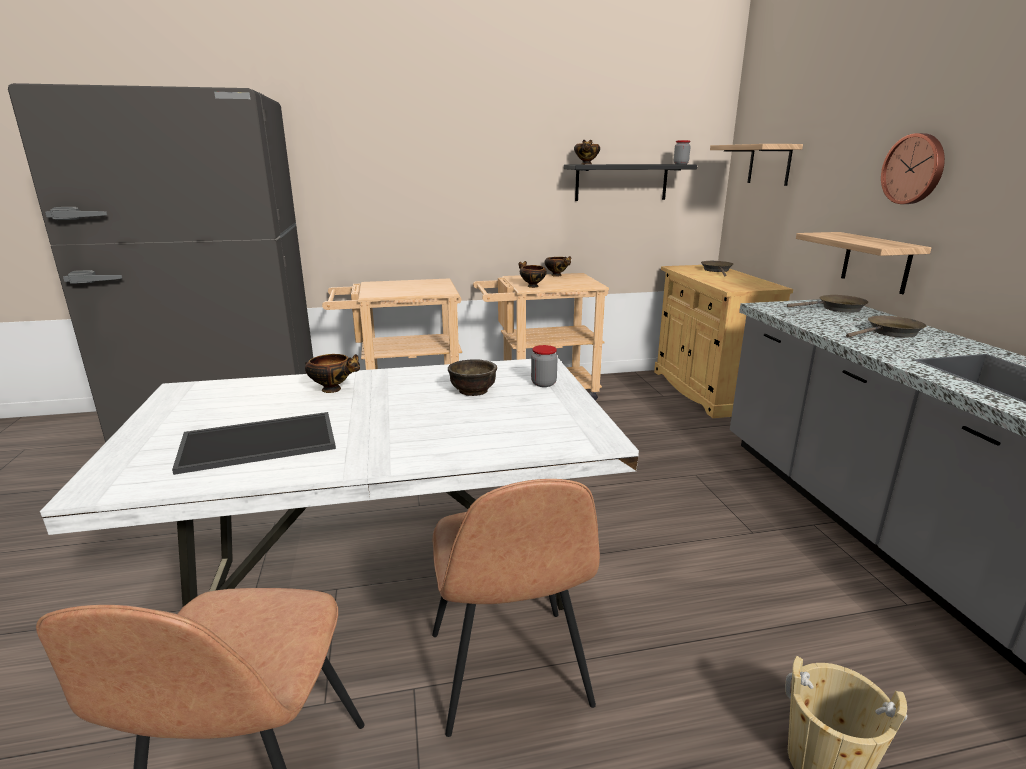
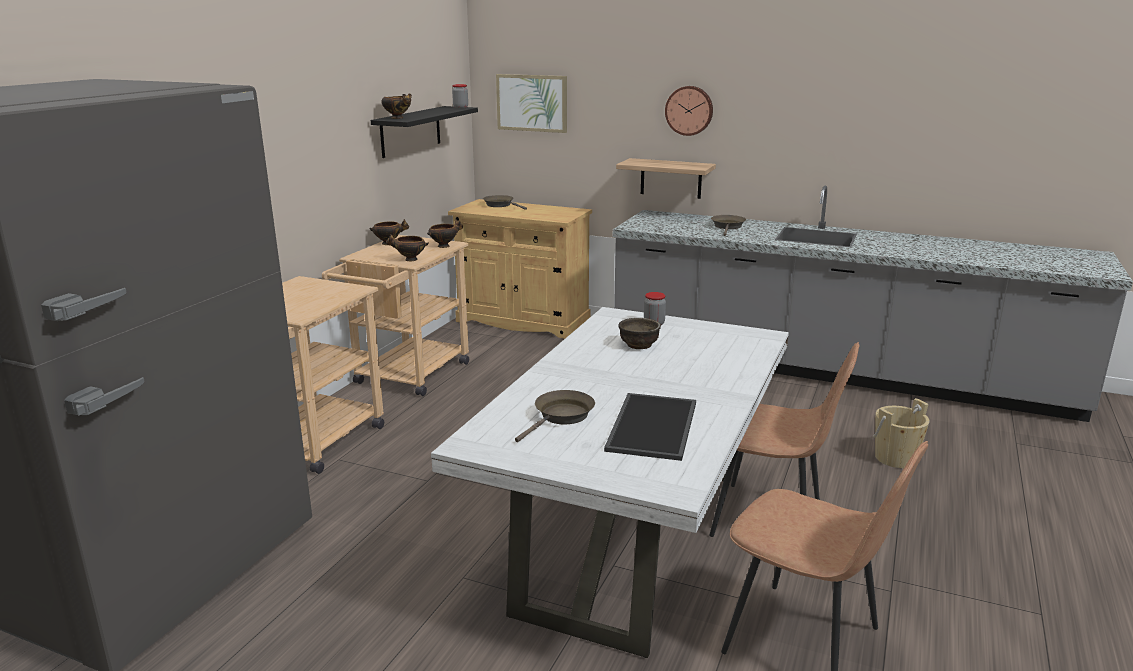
camera: 55 degrees left, 0 degrees up
(333, 389) = (567, 386): bowl -> bowl (444, 246)
(769, 164) = (532, 103): shelf -> picture
(837, 308) = (665, 218): brown frying pan -> brown frying pan (561, 417)

